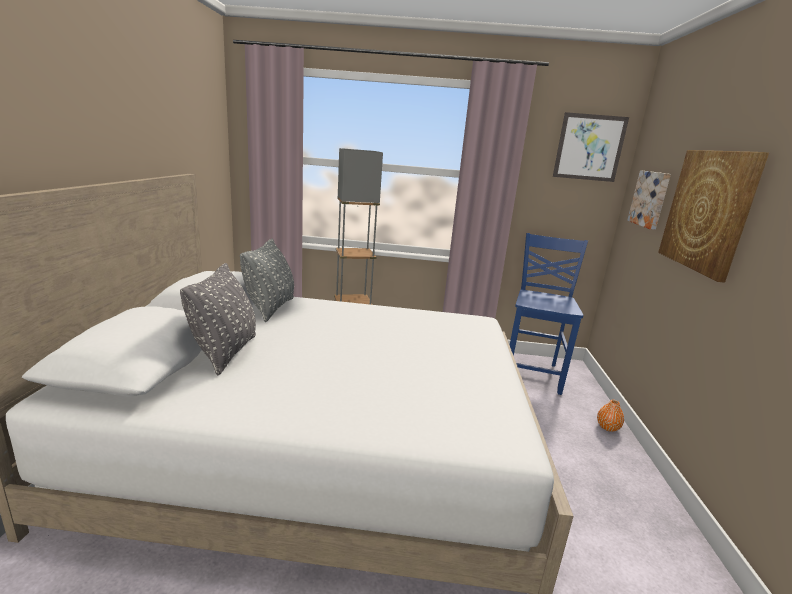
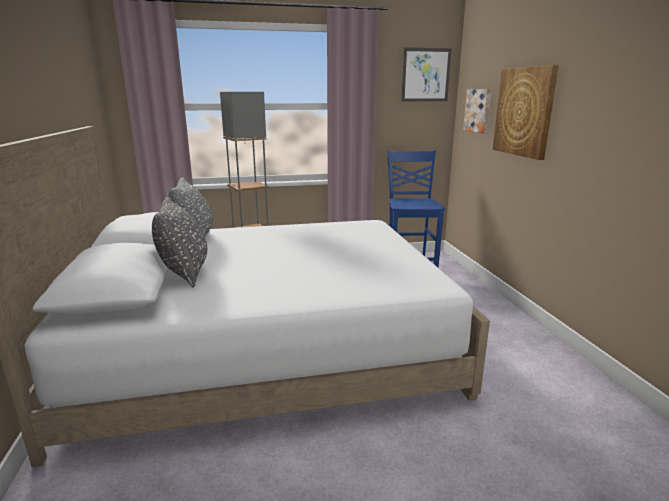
camera: 15 degrees left, 0 degrees up
(607, 427) = (477, 290): orange vase -> none

